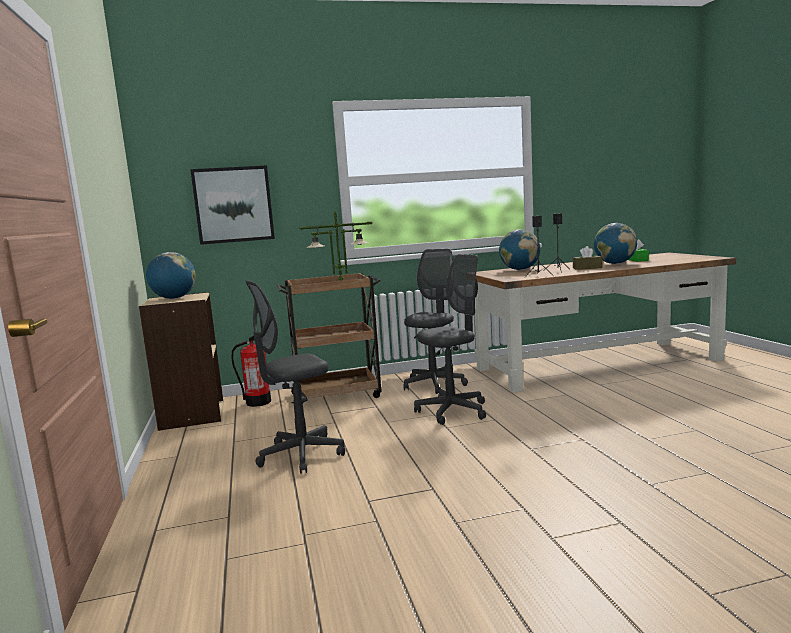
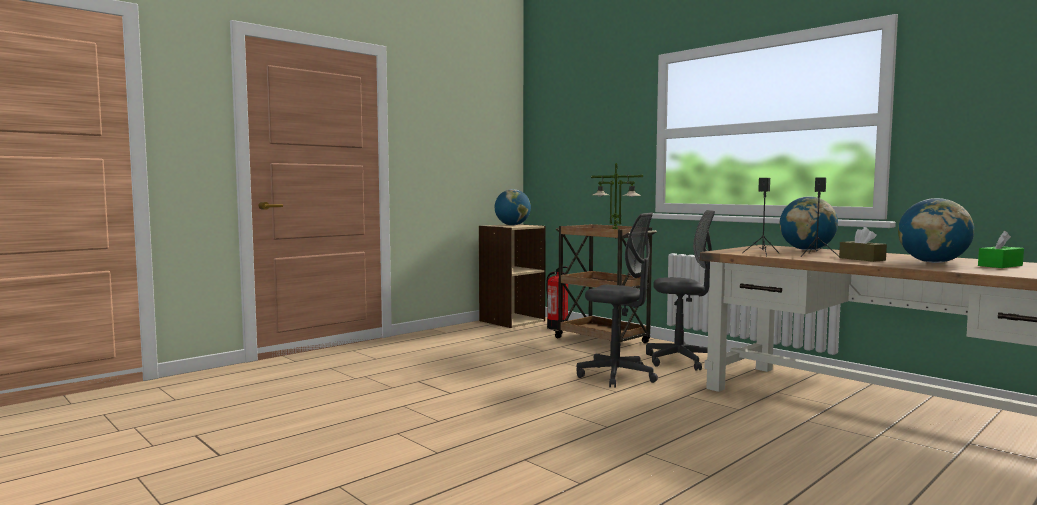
camera: 60 degrees right, 5 degrees down
(233, 205) = (578, 154): picture -> none
(301, 455) = (474, 354): grey office chair -> none

